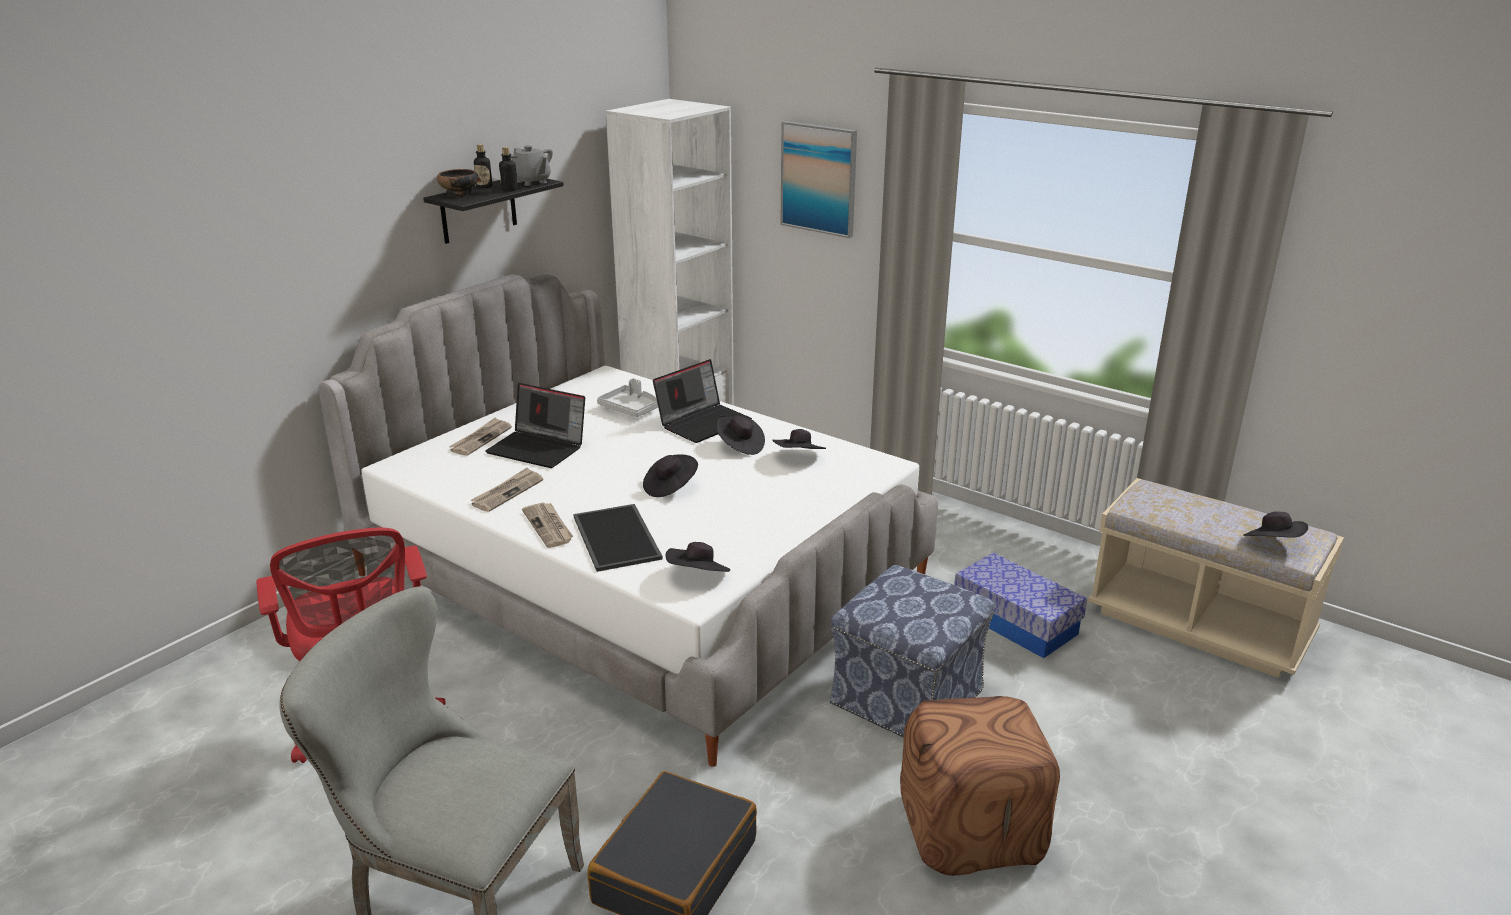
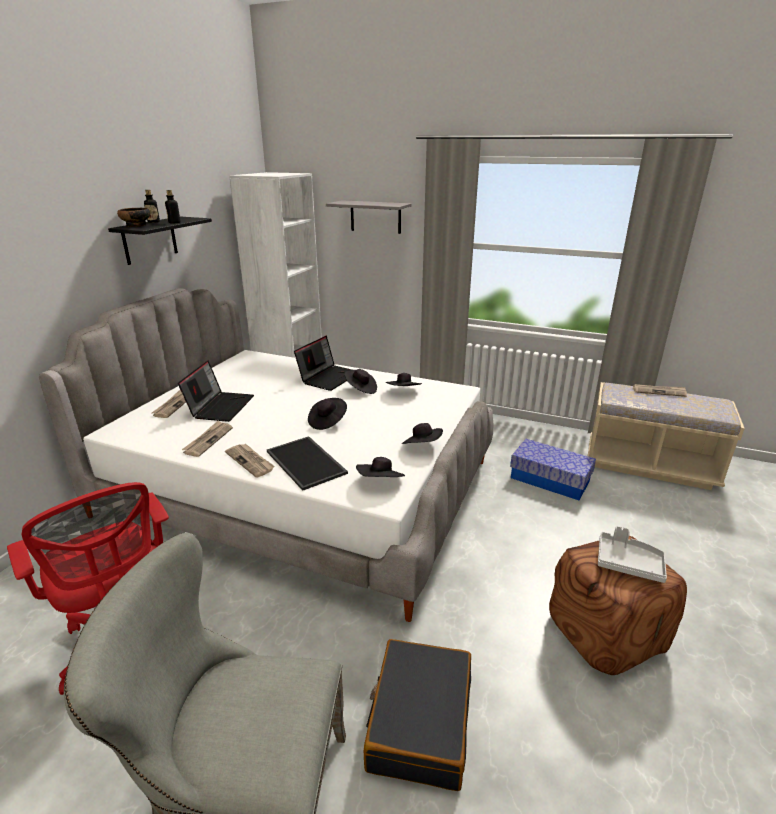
camera: 15 degrees left, 0 degrees up
(531, 182) = (188, 219): grey teapot -> none
(539, 448) = (220, 406): laptop -> laptop turned 90 degrees counterclockwise
(630, 408) = (275, 374): grey tray -> grey tray (628, 563)
(819, 178) = (375, 217): picture -> grey shelf
(907, 696) = (513, 541): ottoman -> none
(1218, 505) = (659, 391): none -> newspaper
(1272, 543) = (706, 409): black hat -> black hat (422, 446)

